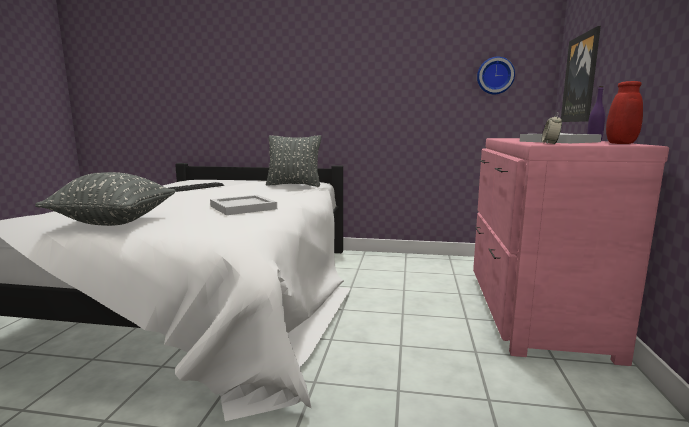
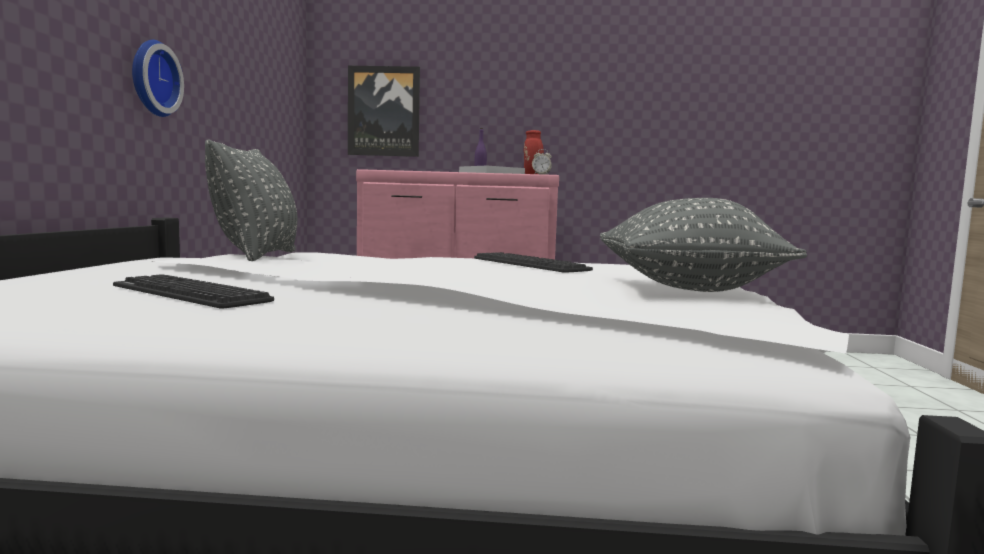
camera: 95 degrees left, 5 degrees down
(242, 207) = (529, 264): white tray -> keyboard
(495, 76) = (279, 84): wall clock -> wall clock (152, 78)

